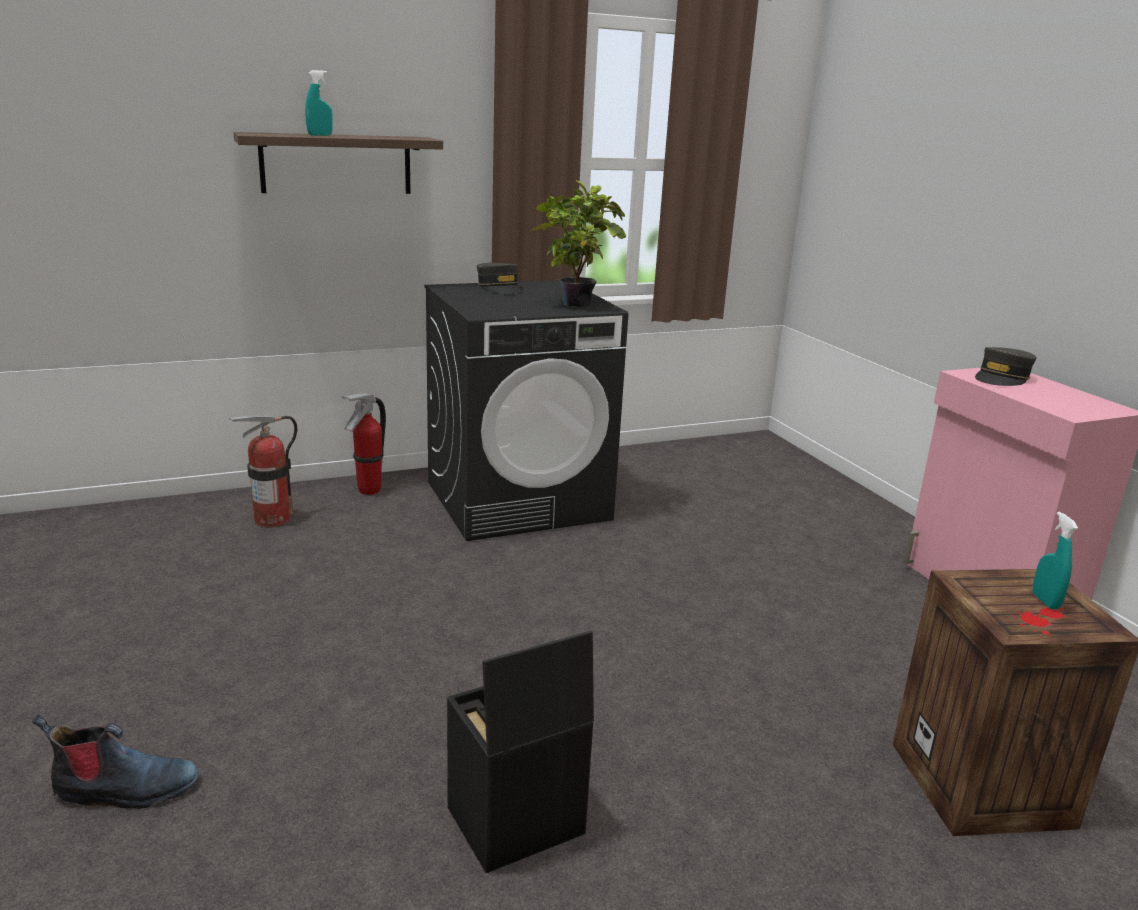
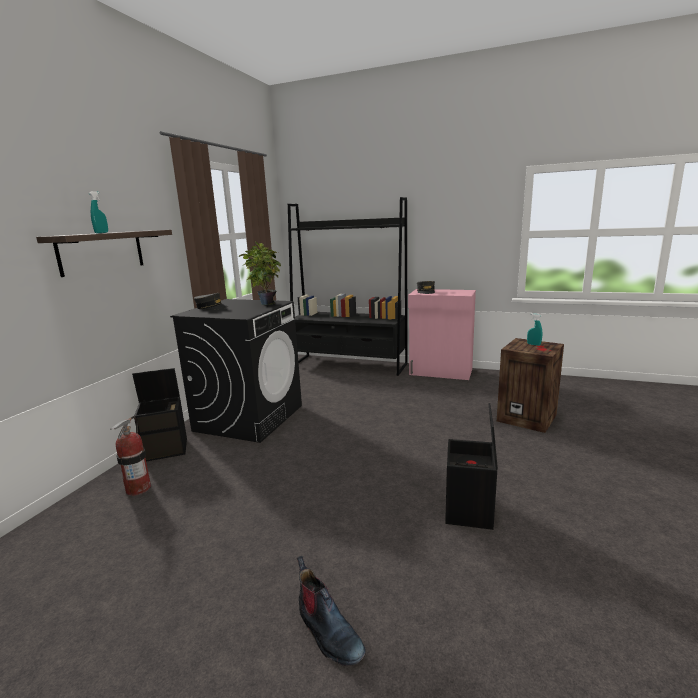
camera: 45 degrees left, 5 degrees down
(124, 791) = (328, 632): boot -> boot turned 105 degrees clockwise
(368, 490) = (167, 449): fire extinguisher -> black storage box
(827, 492) = (349, 365): none -> black bookcase

